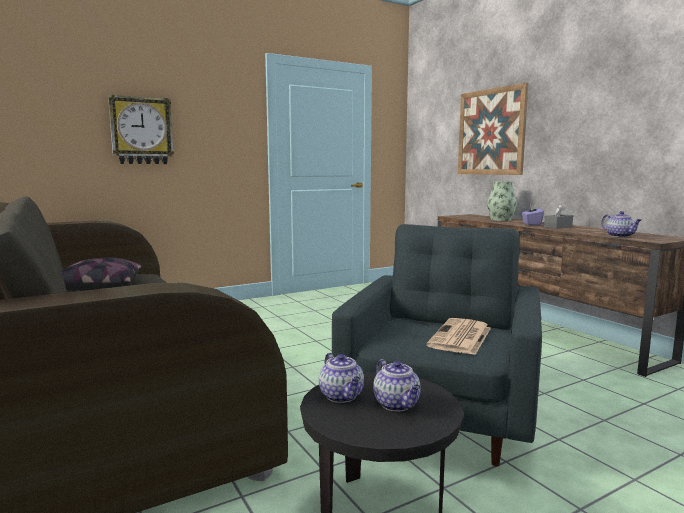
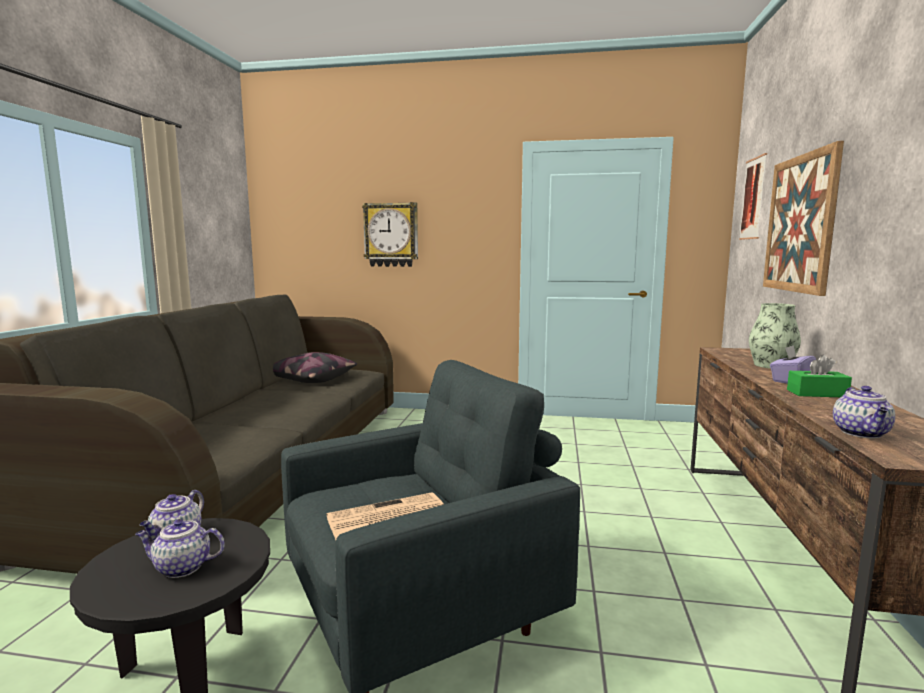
camera: 40 degrees right, 0 degrees up
(397, 404) = (181, 568): teapot -> teapot turned 75 degrees clockwise
(434, 115) = (753, 198): none -> picture
(558, 227) = (817, 393): grey tissue box -> green tissue box

